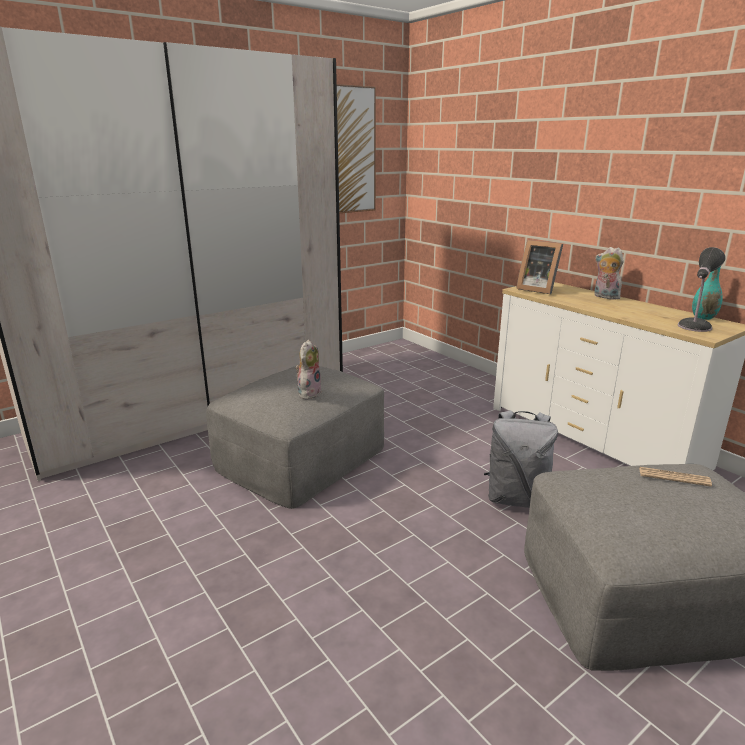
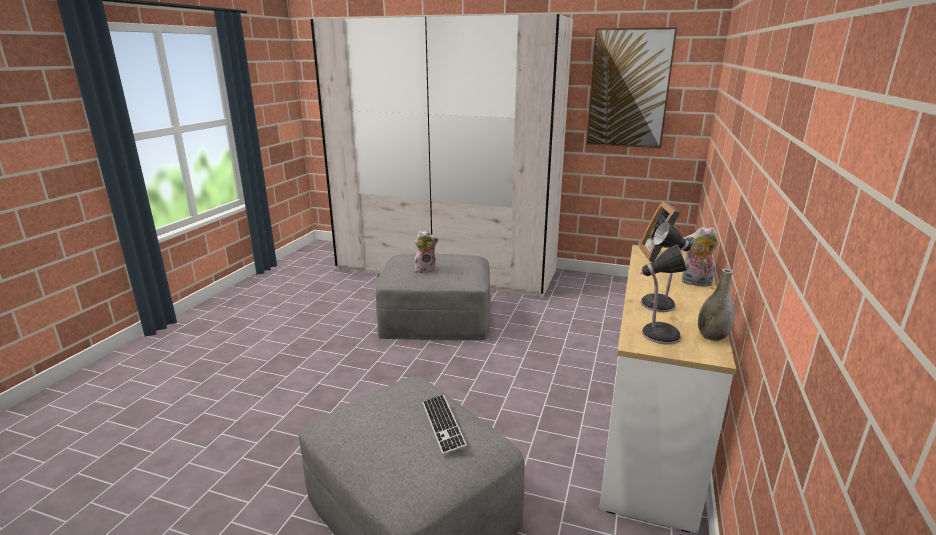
camera: 55 degrees right, 0 degrees up
(516, 498) = (482, 415): grey backpack -> none
(604, 297) = (695, 283): plush toy -> plush toy turned 90 degrees counterclockwise
(638, 313) = (660, 304): none -> table lamp
(674, 477) = (443, 425): newspaper -> keyboard
(703, 318) = (712, 336): turquoise vase -> grey vase

